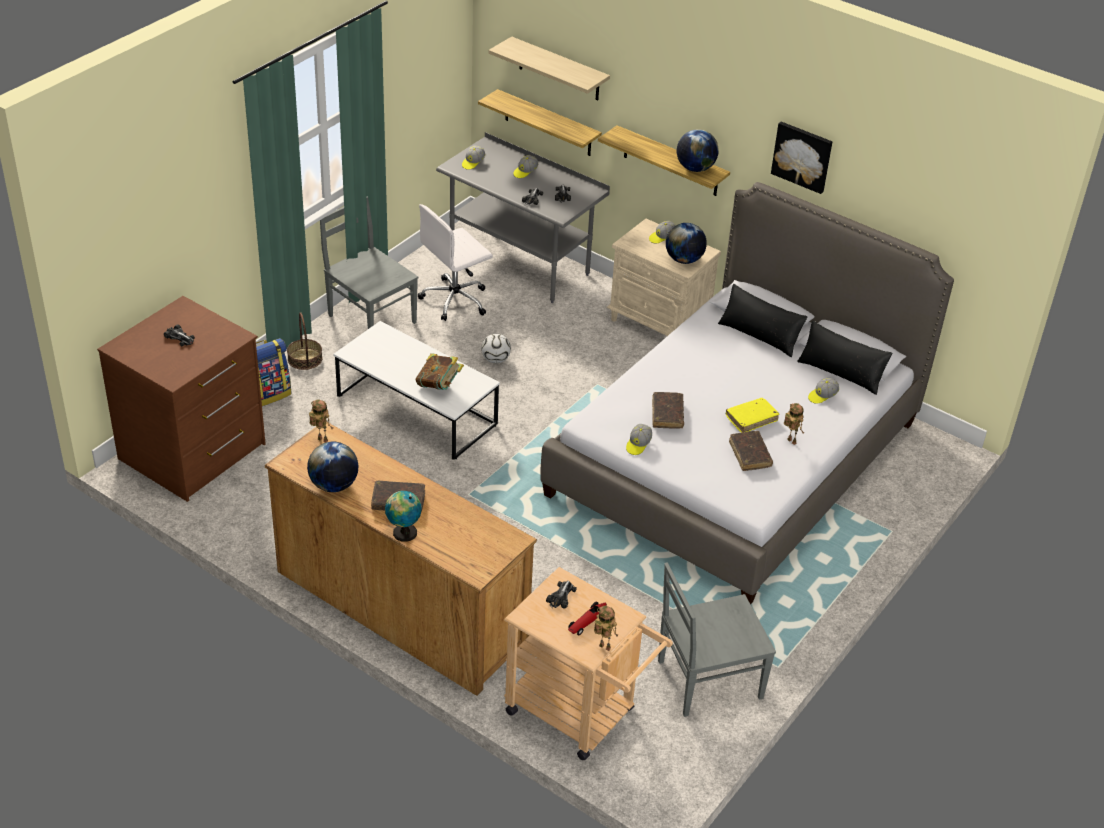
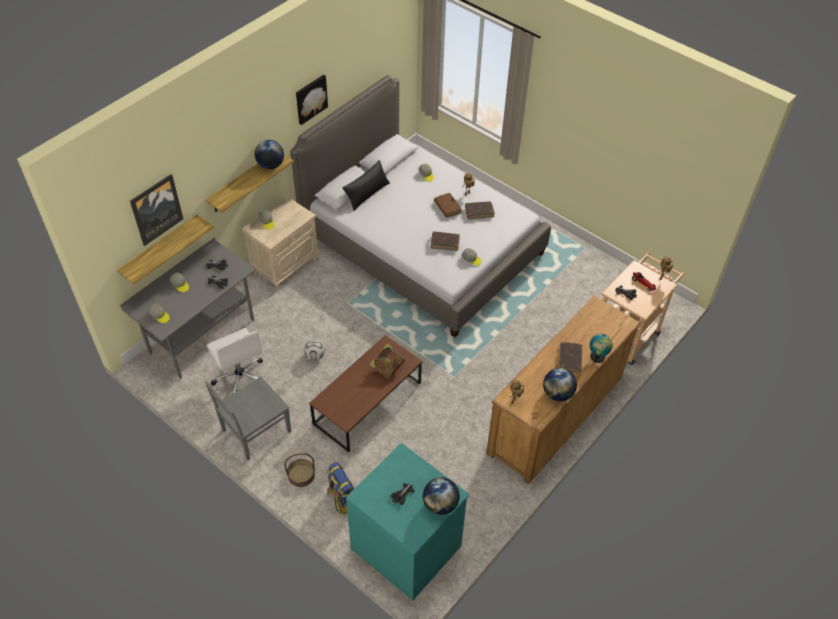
camera: 85 degrees left, 10 degrees up
(193, 452) = (407, 546): brown dresser -> turquoise dresser
(416, 411) = (367, 404): white coffee table -> brown coffee table
(559, 69) = (156, 209): shelf -> picture
(684, 260) = (295, 214): globe -> globe (440, 504)
(707, 680) = (597, 277): grey chair -> none
(751, 419) = (447, 207): yellow book -> brown book
(841, 372) = (405, 164): black pillow -> none

